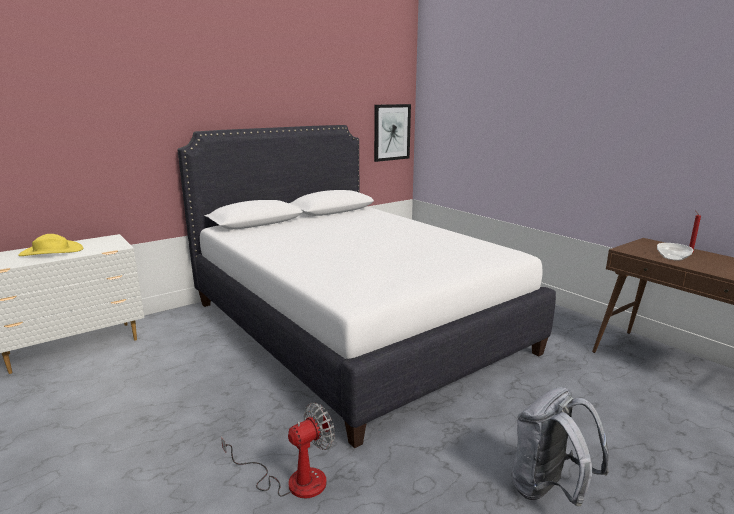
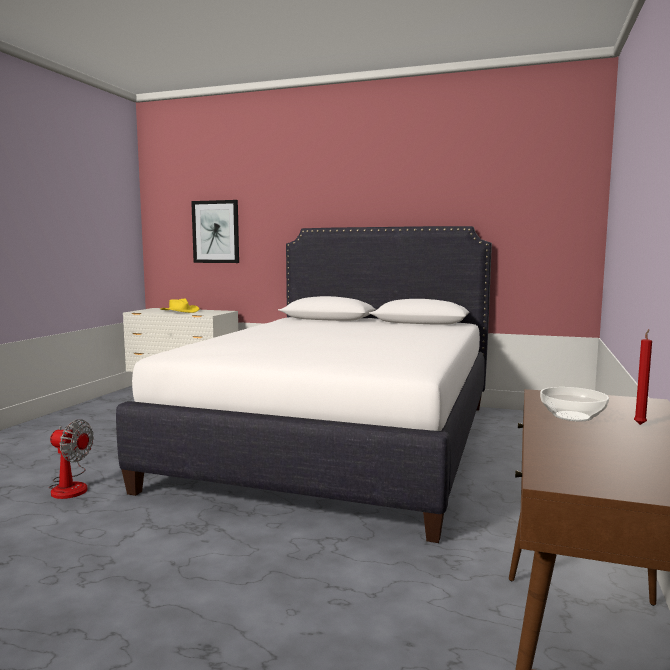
camera: 55 degrees right, 10 degrees down
(391, 132) = (558, 239): picture -> picture (216, 232)
(549, 490) = (117, 597): grey backpack -> none

